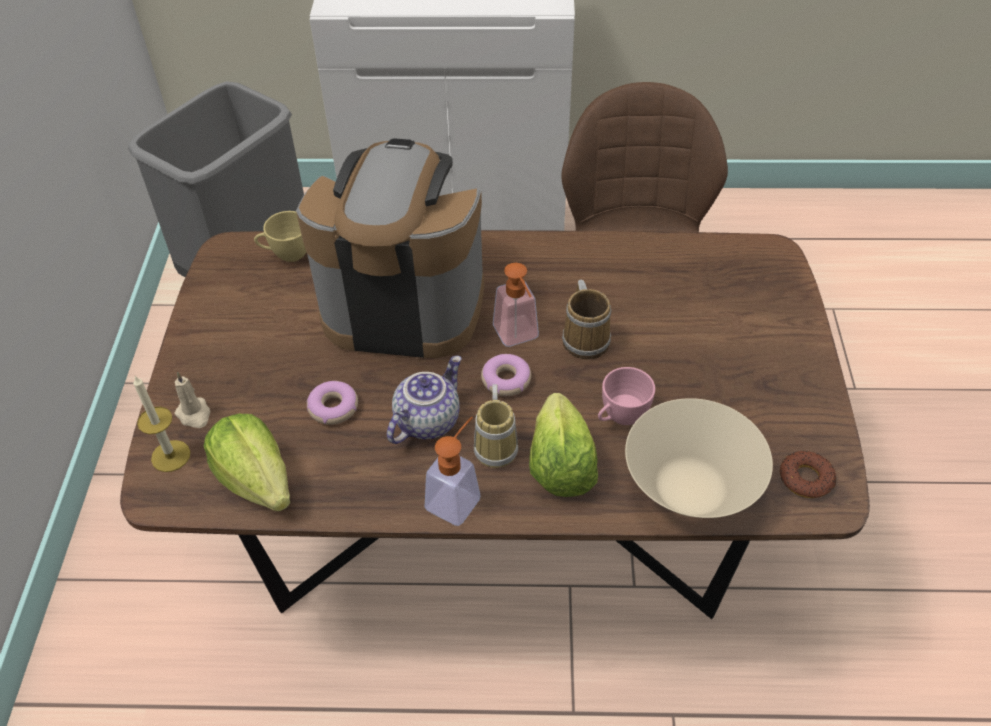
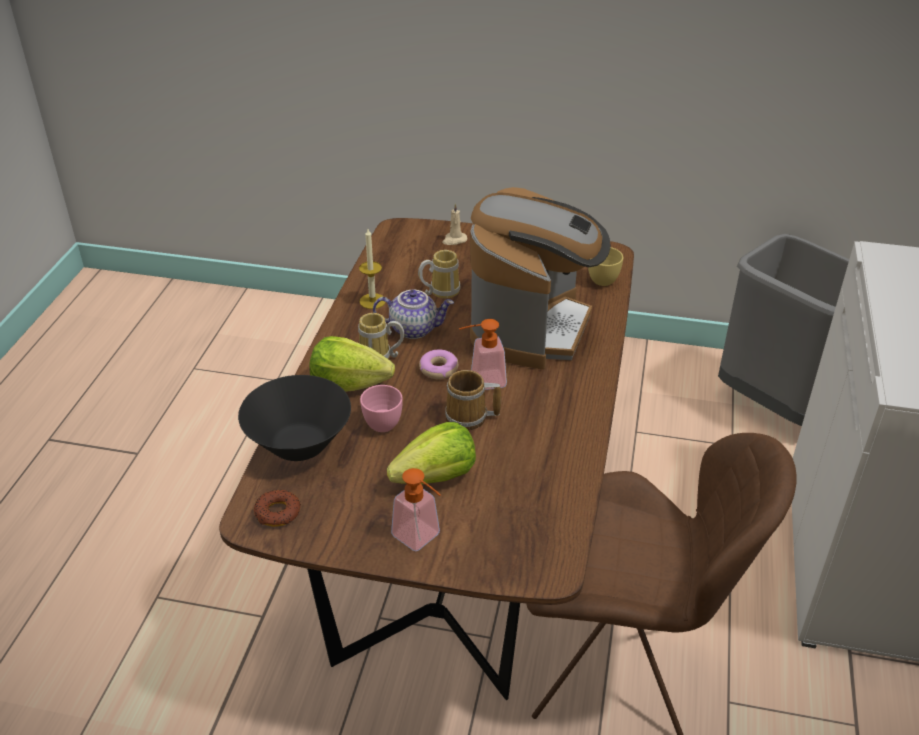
camera: 100 degrees right, 10 degrees down
(170, 456) = (424, 232): candle -> candle (372, 301)
(256, 480) = (392, 261): lettuce -> lettuce (436, 477)
(333, 408) = (440, 291): donut -> mug
(426, 420) = (414, 329): teapot -> teapot turned 45 degrees counterclockwise
(458, 497) = (344, 335): soap dispenser -> soap dispenser (421, 539)
(690, 489) = (299, 444): beige bowl -> black bowl

